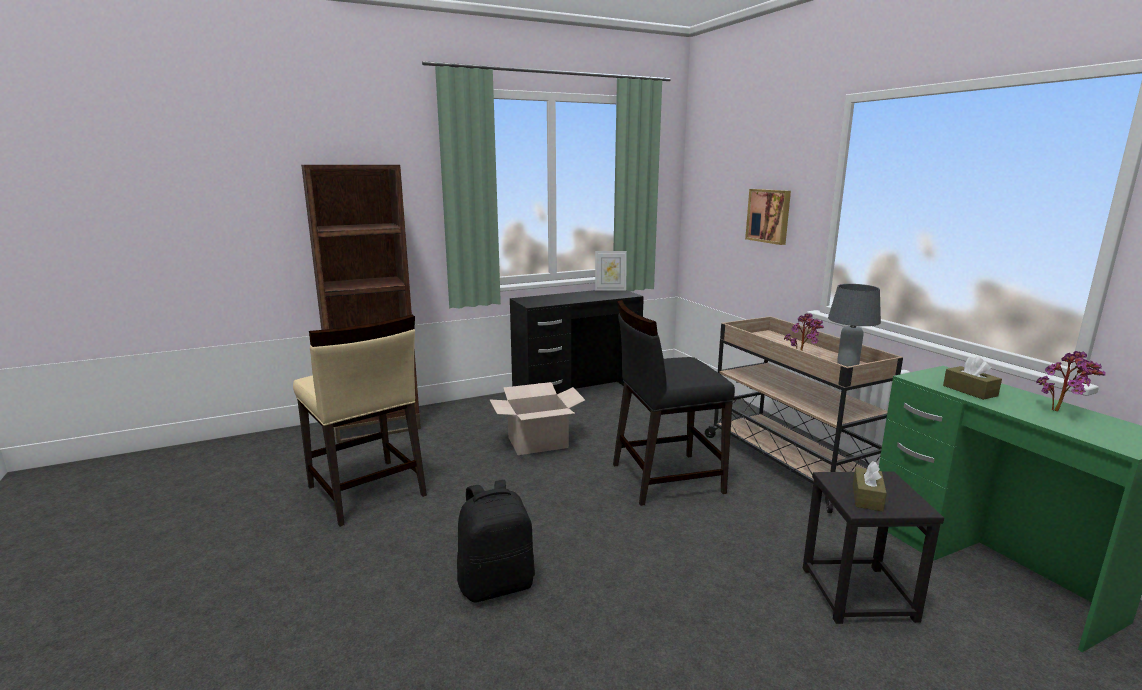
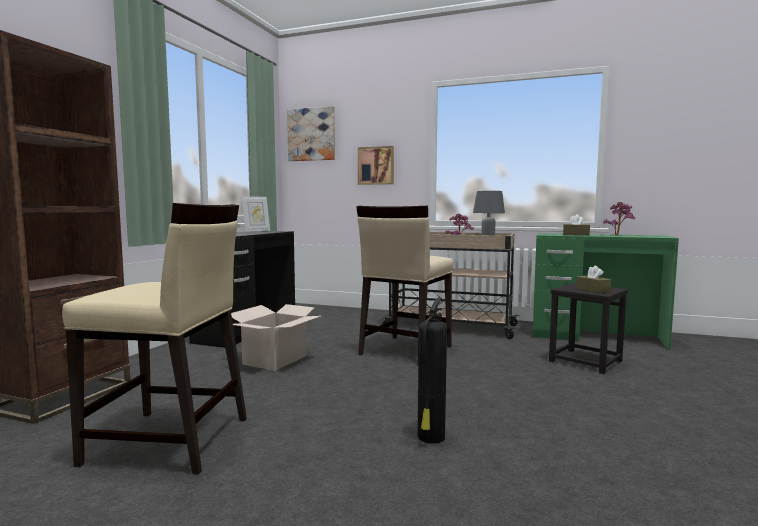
camera: 45 degrees left, 10 degrees down
(497, 584) = (430, 438): black backpack -> fire extinguisher
(665, 478) = (405, 350): black chair -> beige chair
(710, 166) = (311, 134): none -> picture

